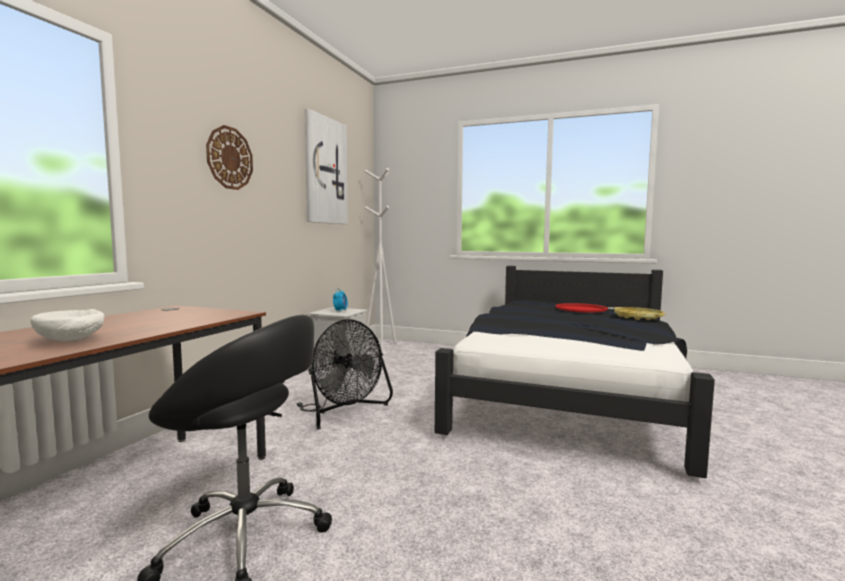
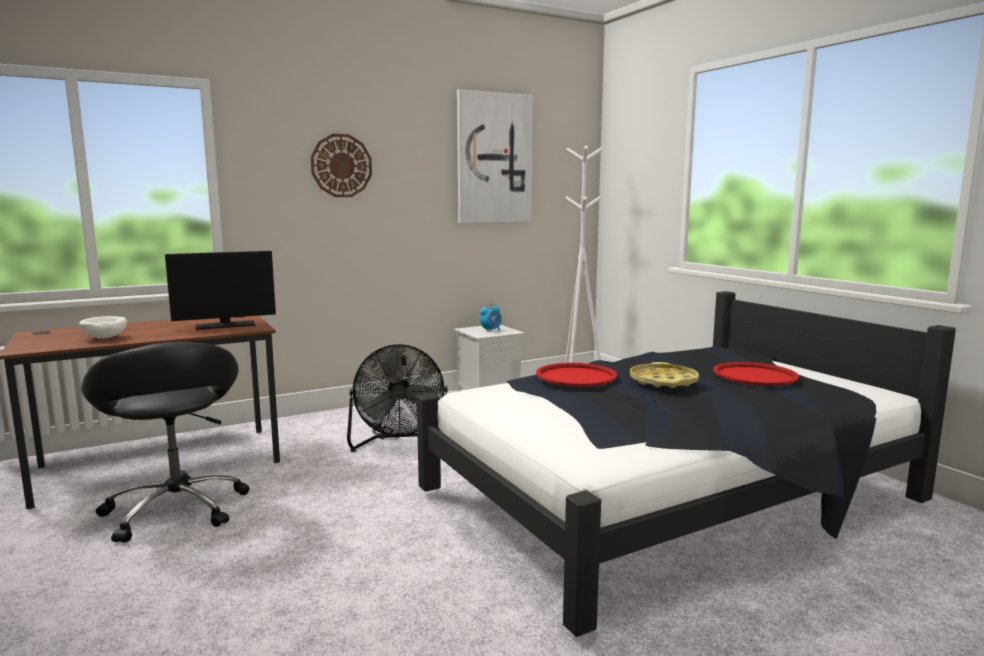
camera: 40 degrees right, 5 degrees up
(192, 315) = (225, 325): none -> monitor
(511, 321) = (576, 376): none -> red tray
(638, 317) = (786, 405): yellow tray -> yellow tray (663, 381)

